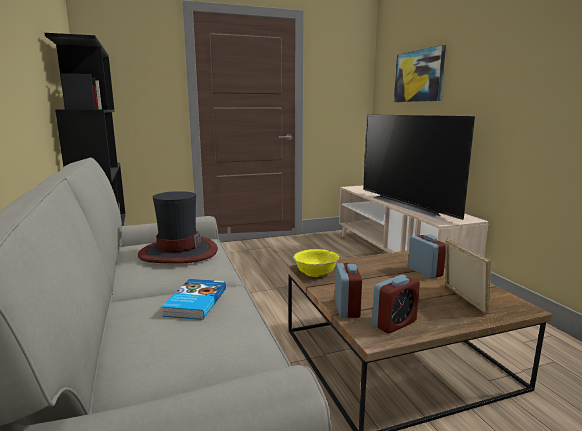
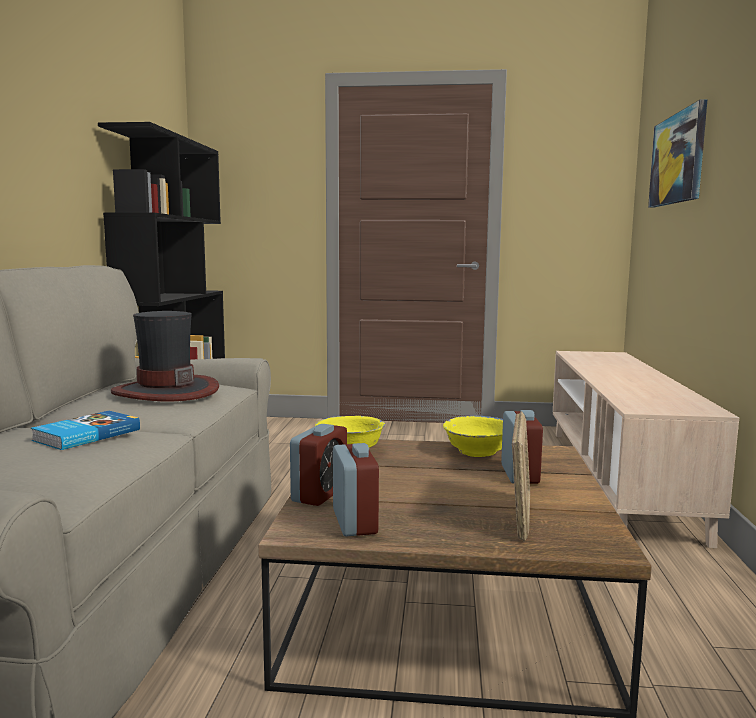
camera: 25 degrees right, 5 degrees down
(383, 261) = (477, 451): none -> yellow bowl
(394, 323) = (354, 522): alarm clock -> alarm clock turned 90 degrees counterclockwise
(410, 205) = (629, 382): television -> none

